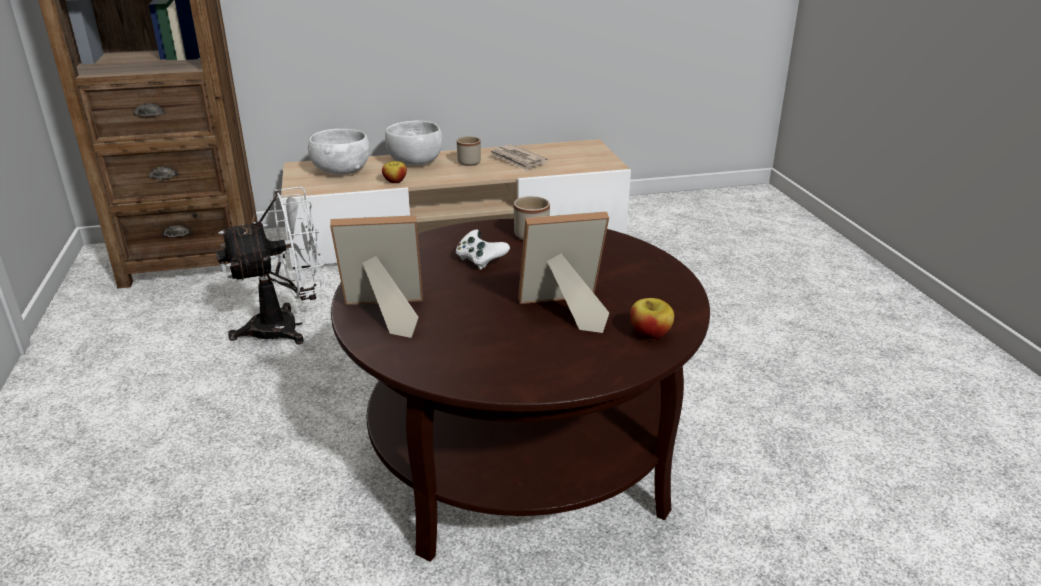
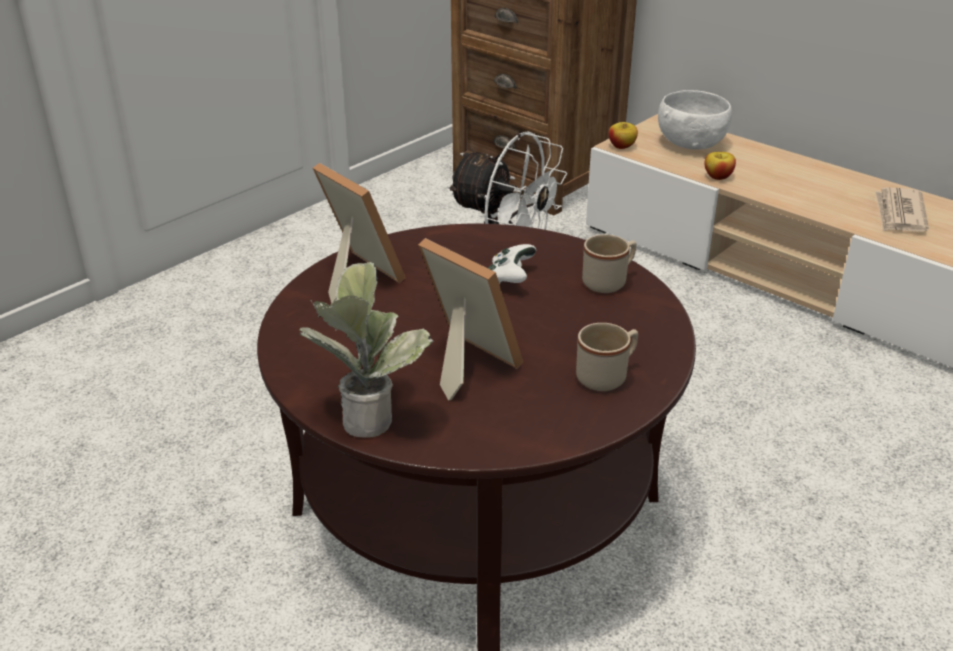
camera: 55 degrees right, 5 degrees up
(415, 162) = (779, 166): white bowl -> none
(469, 161) = (839, 190): beige mug -> beige mug (607, 376)
(584, 369) = (369, 414): none -> potted plant
(650, 334) = (478, 431): apple -> apple (621, 146)

